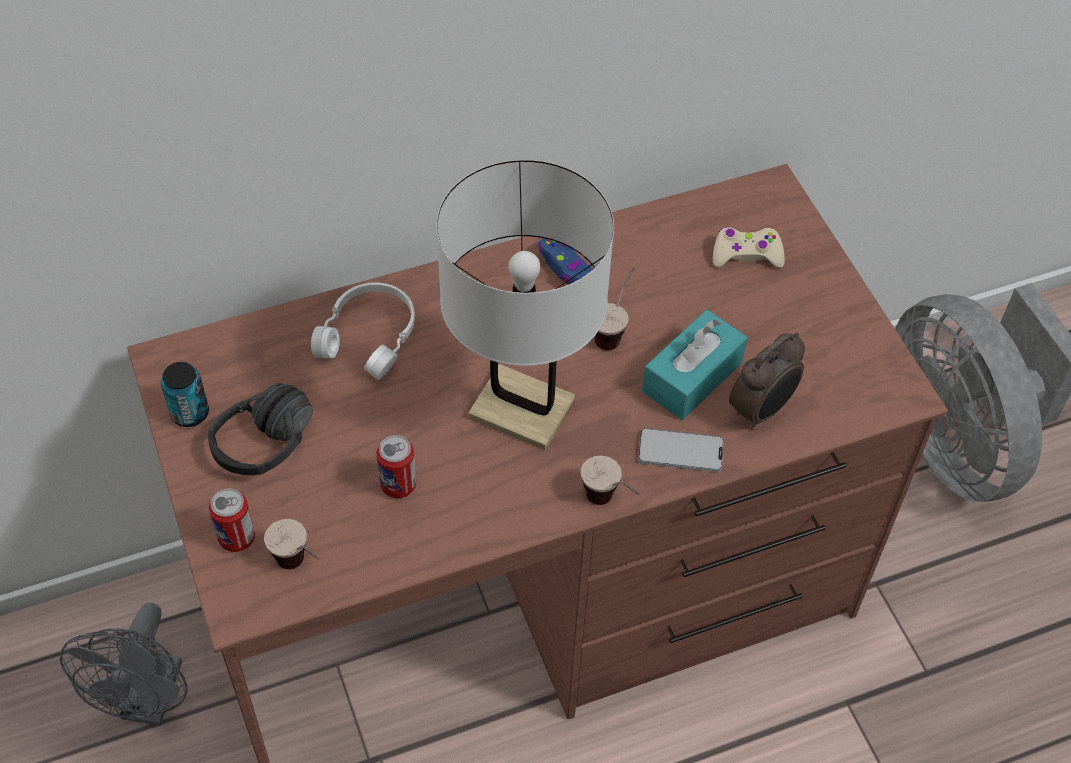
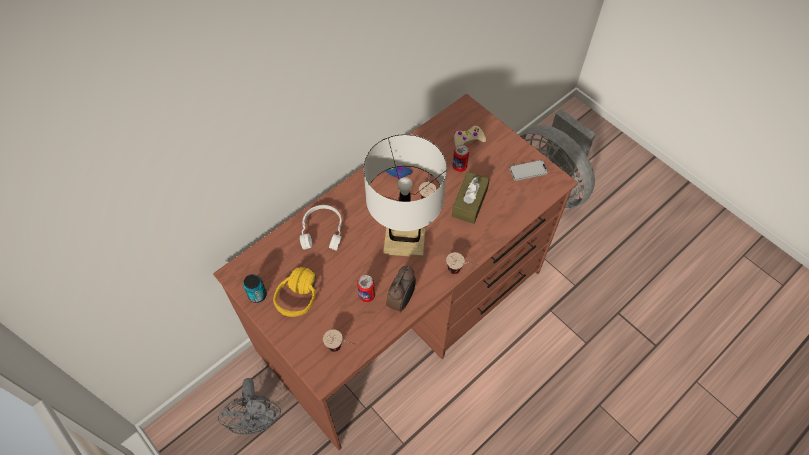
camera: 20 degrees left, 5 degrees up
(237, 538) = (306, 345): can -> can (459, 167)
(277, 451) = (306, 299): black headphones -> yellow headphones
(680, 451) = (479, 238): phone -> phone (528, 170)
(692, 377) = (469, 203): turquoise tissue box -> brown tissue box
(762, 410) = (504, 208): alarm clock -> alarm clock (401, 300)

